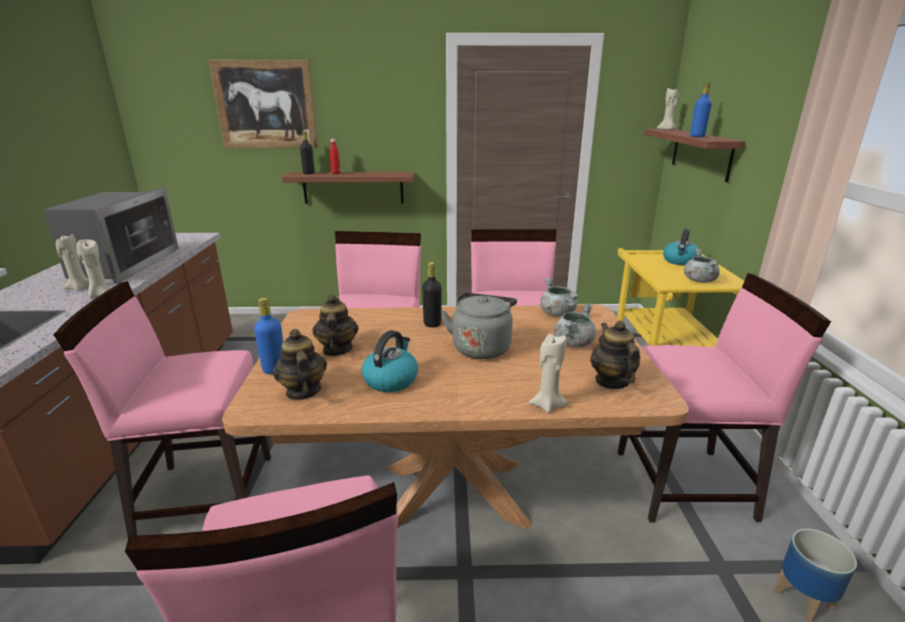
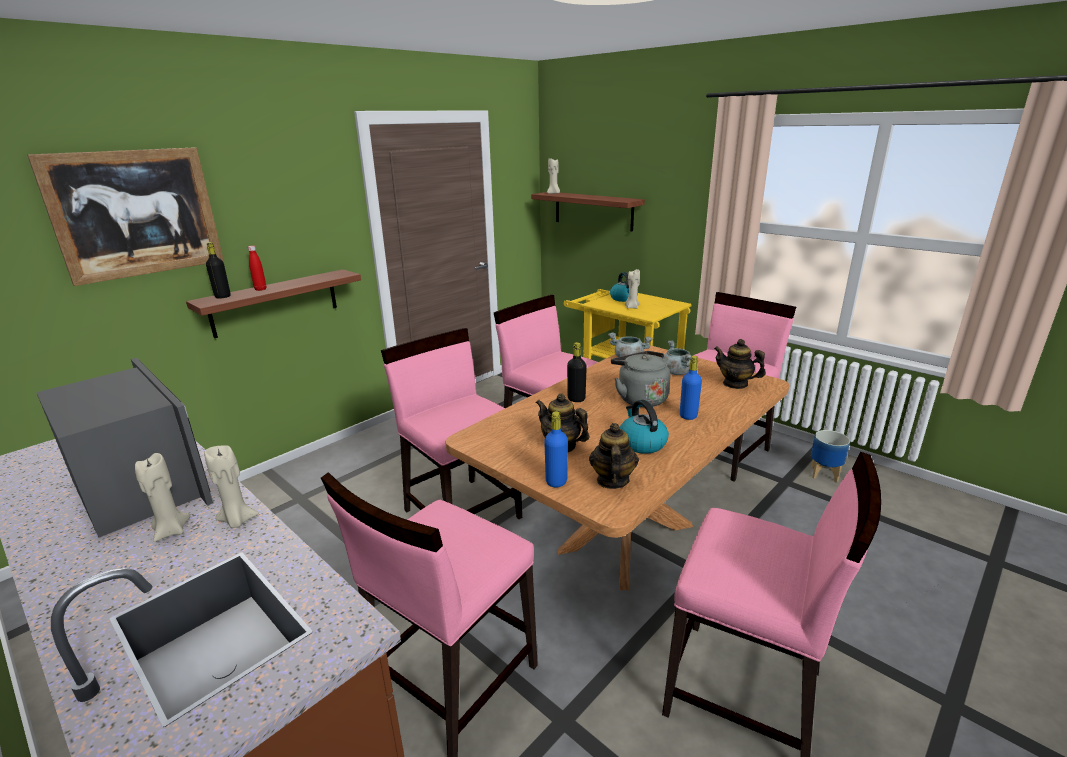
camera: 45 degrees left, 0 degrees up
(303, 391) = (612, 480): teapot -> teapot turned 75 degrees clockwise
(547, 405) = (739, 410): beige candle -> beige candle (631, 307)
(697, 136) = (602, 198): blue bottle -> blue bottle (688, 416)
(699, 280) = (658, 308): grey cooking pot -> none

